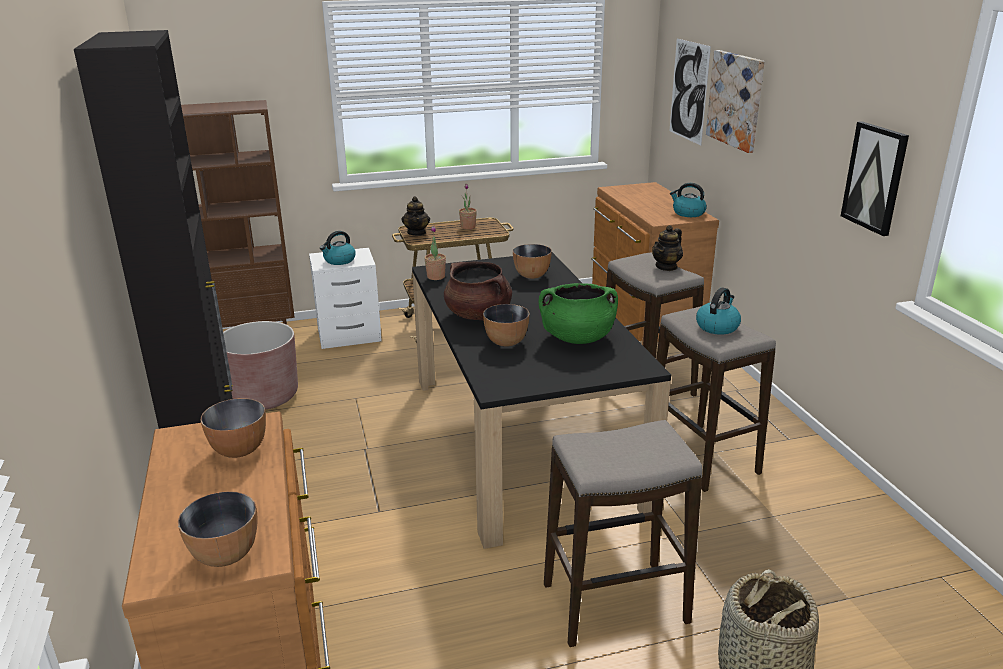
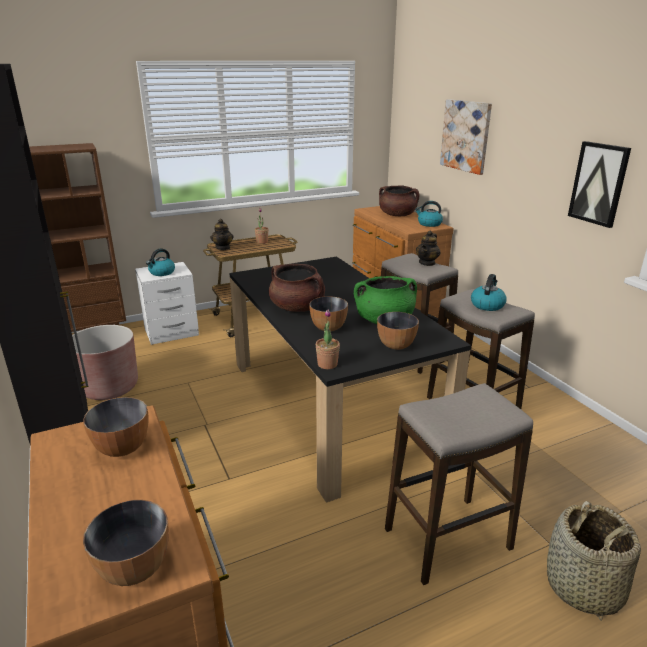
camera: 10 degrees left, 0 degrees up
(436, 277) = (251, 279): potted plant -> potted plant (327, 364)
(532, 275) = (328, 274): bowl -> bowl (396, 345)
(651, 199) = (397, 215): none -> brown cooking pot
(689, 91) = (422, 133): picture -> none

